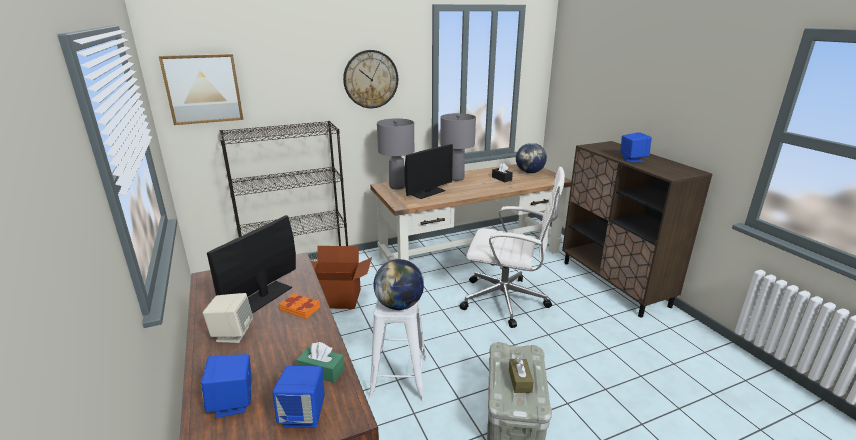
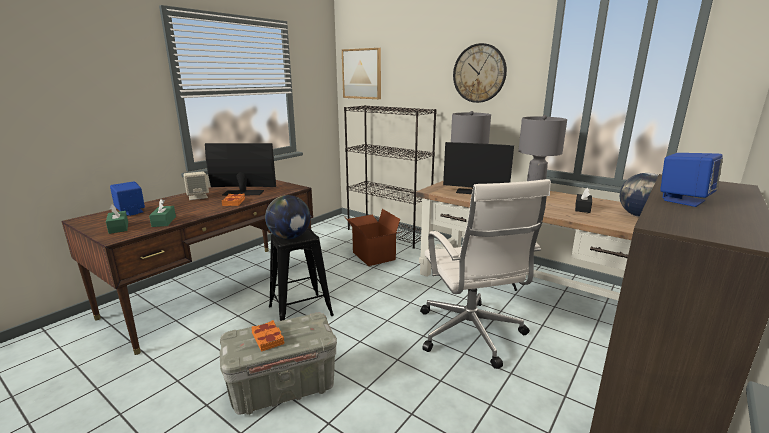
camera: 60 degrees right, 5 degrees down
(304, 415) = (118, 227): blue speaker -> green tissue box
(399, 378) = (300, 311): white stool -> black stool
(520, 381) = (268, 338): brown tissue box -> orange book

